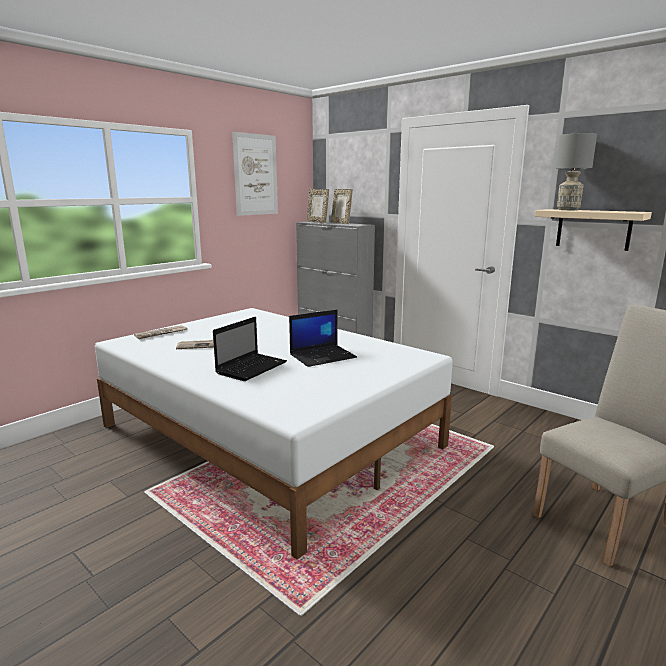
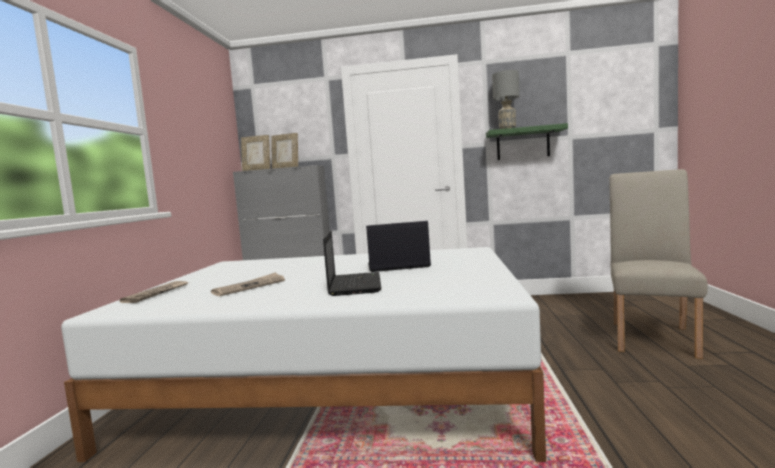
camera: 35 degrees left, 10 degrees down
(256, 175) = (195, 115): picture -> none
(323, 356) = (397, 266): laptop -> laptop turned 120 degrees counterclockwise
(593, 229) = (522, 144): beige shelf -> green shelf

